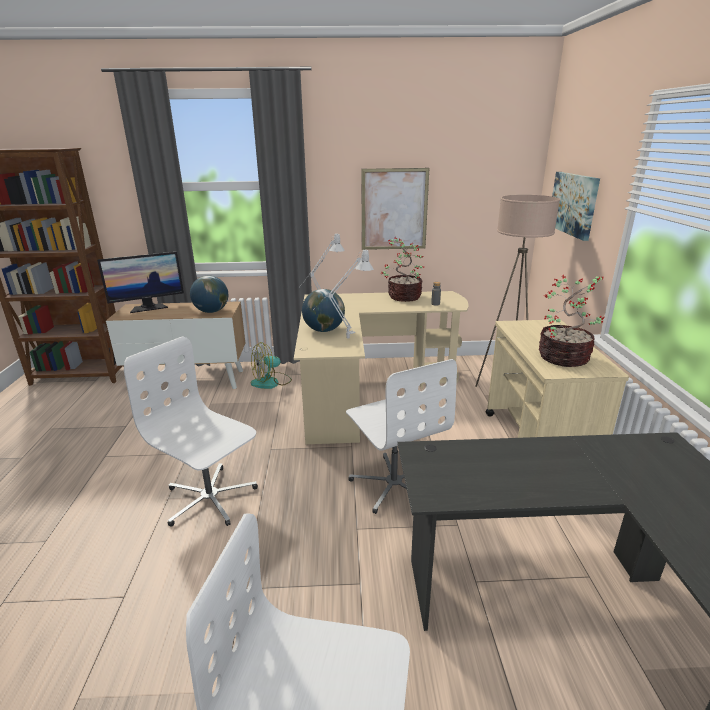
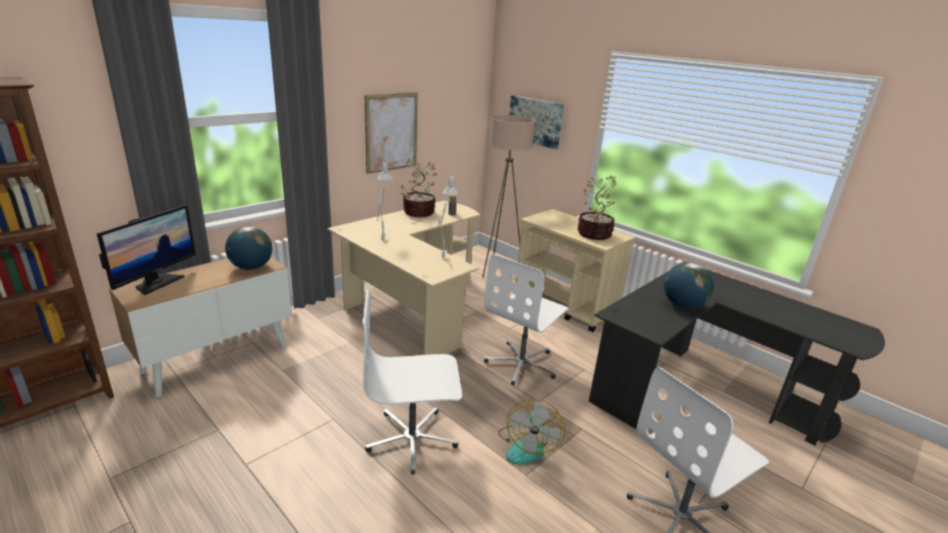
camera: 45 degrees left, 0 degrees up
(271, 382) = (315, 328): fan -> fan (527, 446)
(324, 330) = (411, 256): globe -> globe (683, 305)
(394, 484) = (522, 364): white office chair -> white office chair turned 105 degrees clockwise

